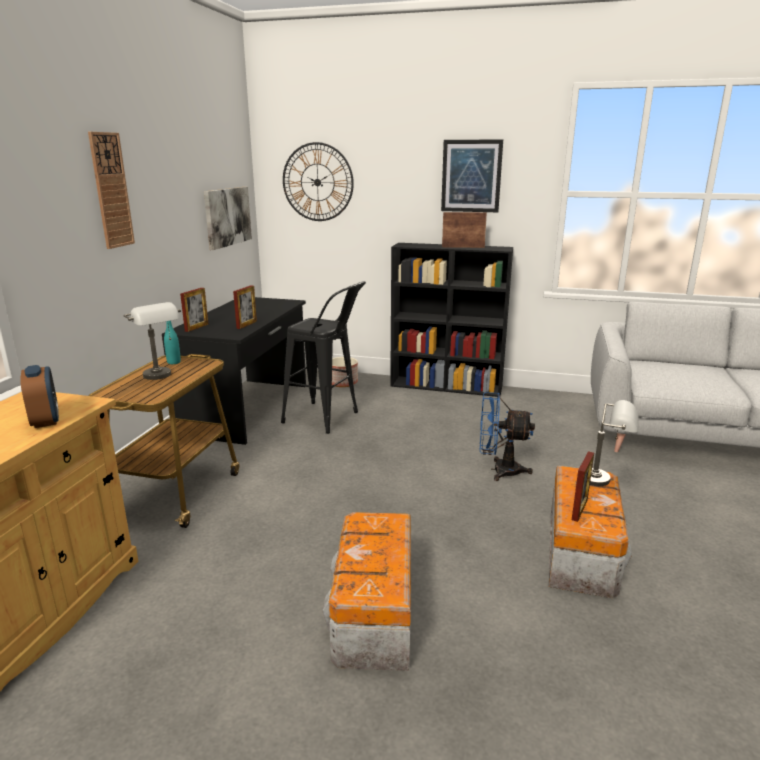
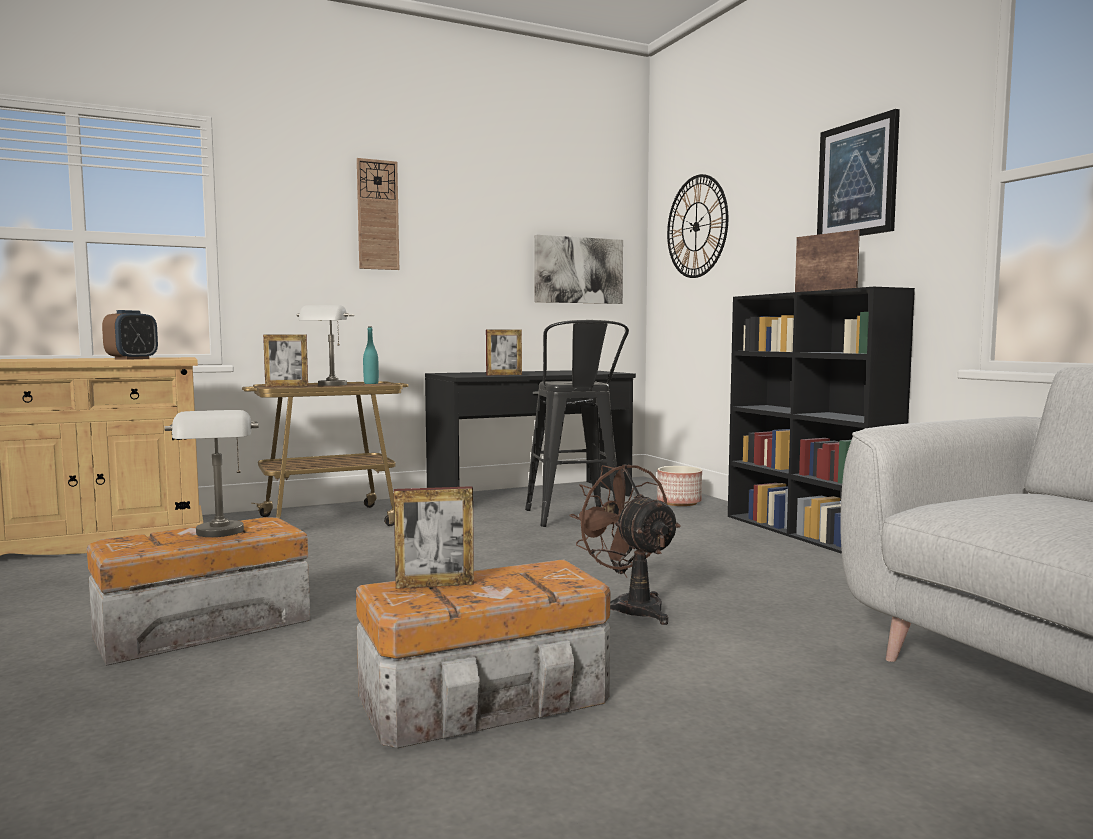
camera: 50 degrees right, 15 degrees down
(196, 327) = (461, 373): picture frame -> picture frame (286, 386)
(499, 470) = (630, 607): blue fan -> brown fan
(605, 480) = (566, 584): grey table lamp -> grey table lamp (220, 535)

